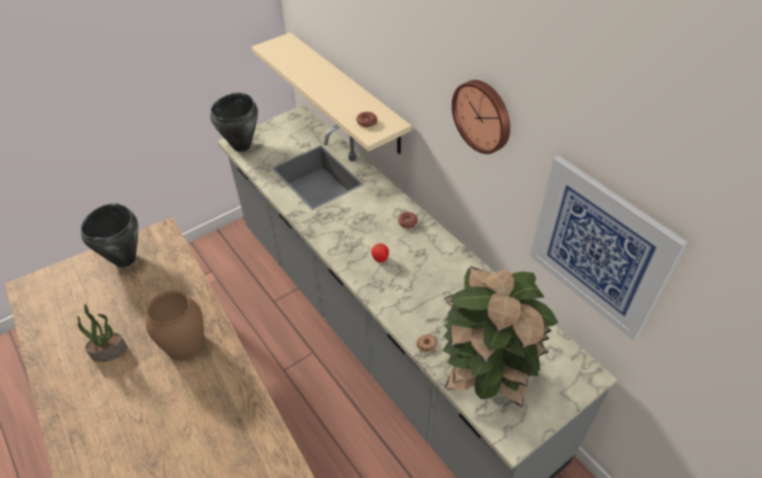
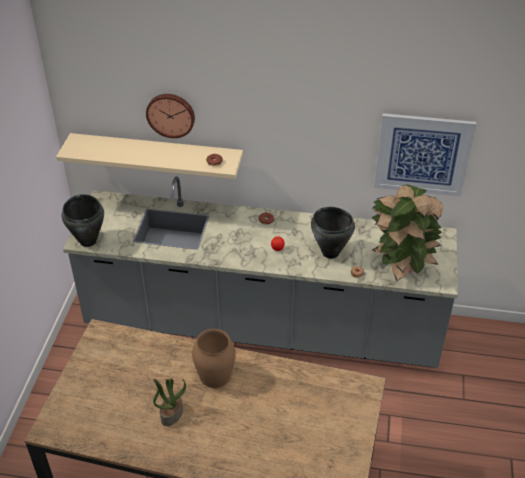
camera: 45 degrees left, 5 degrees down
(124, 260) = (97, 364): black cooking pot -> black cooking pot (330, 253)
(483, 115) = (316, 114): wall clock -> wall clock (171, 114)

